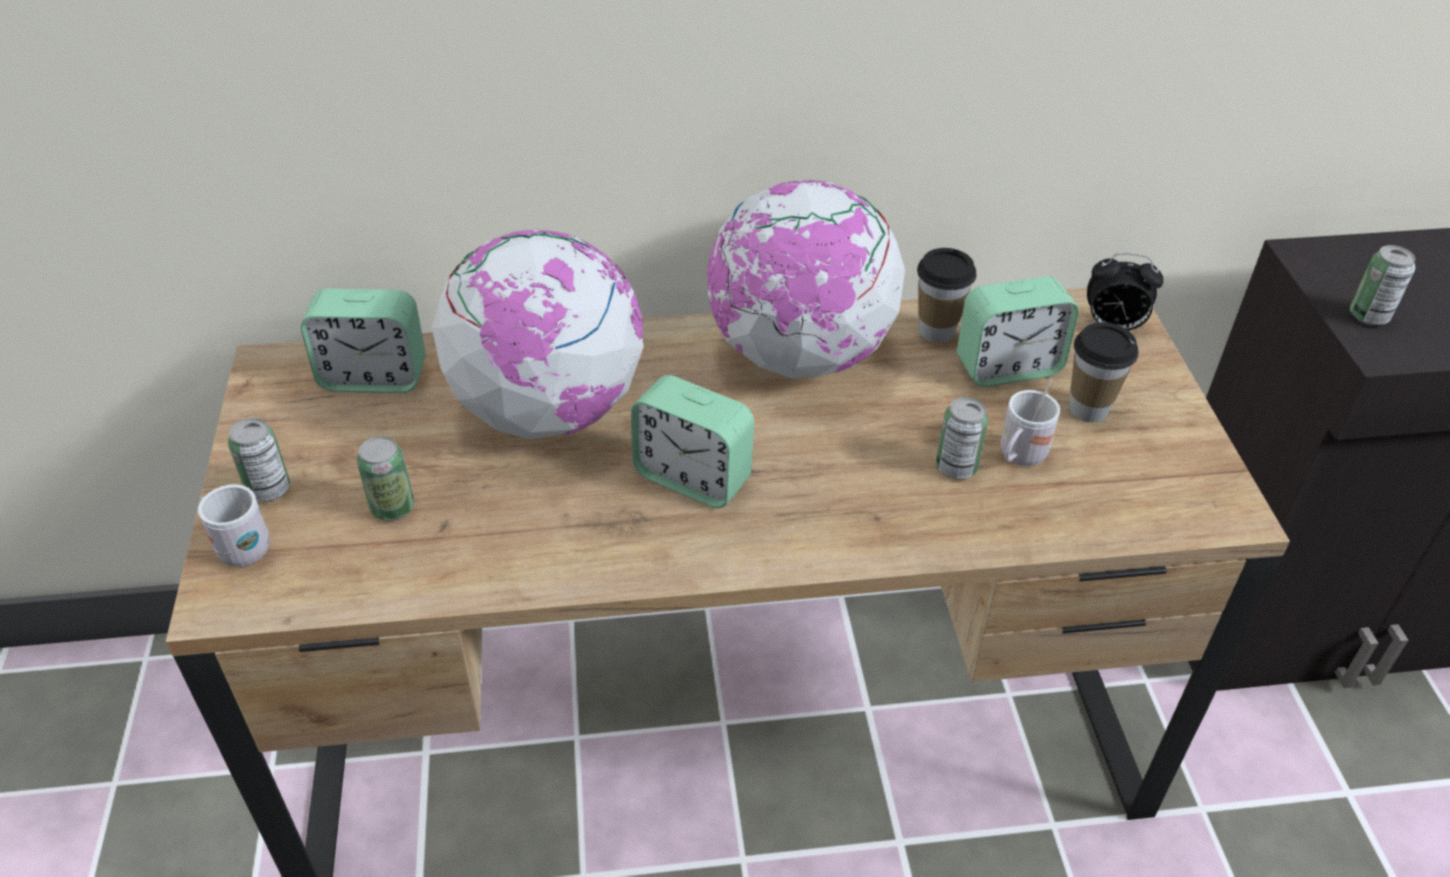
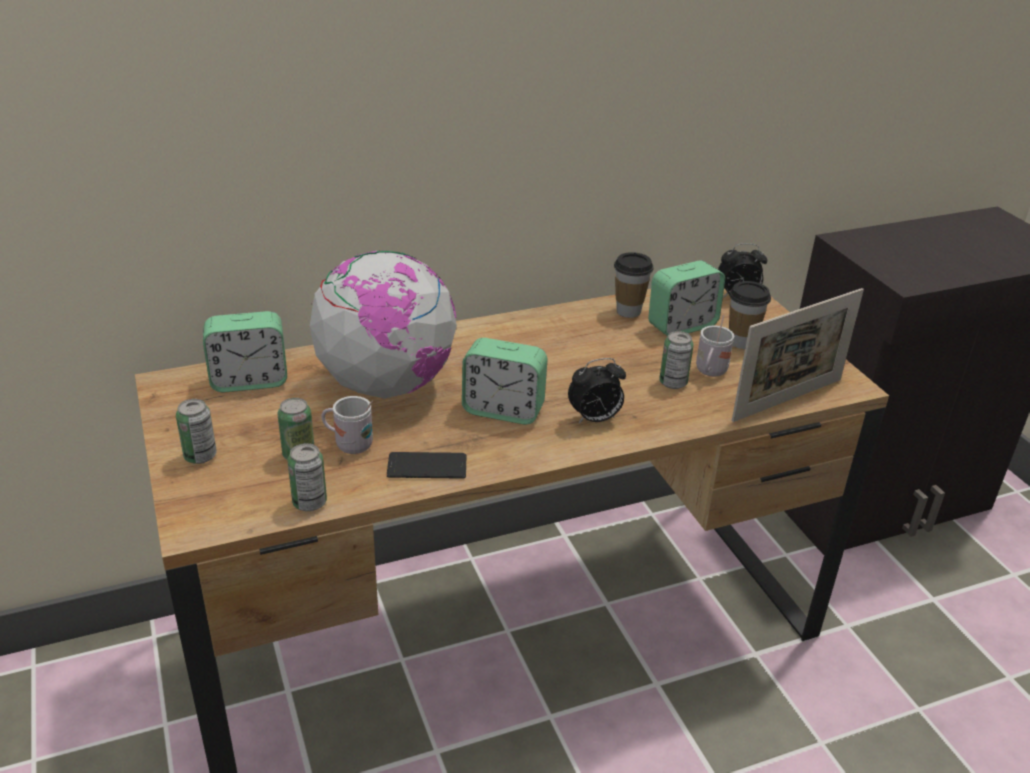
camera: 15 degrees left, 10 degrees down
(239, 547) = (193, 493): white mug -> white mug (349, 444)
(553, 556) = (427, 467): none -> phone
(799, 356) = (544, 334): globe -> none
(816, 513) = (594, 419): none -> alarm clock
(1121, 525) = (787, 400): none -> picture frame
(1368, 316) = (892, 267): can -> can (309, 502)

